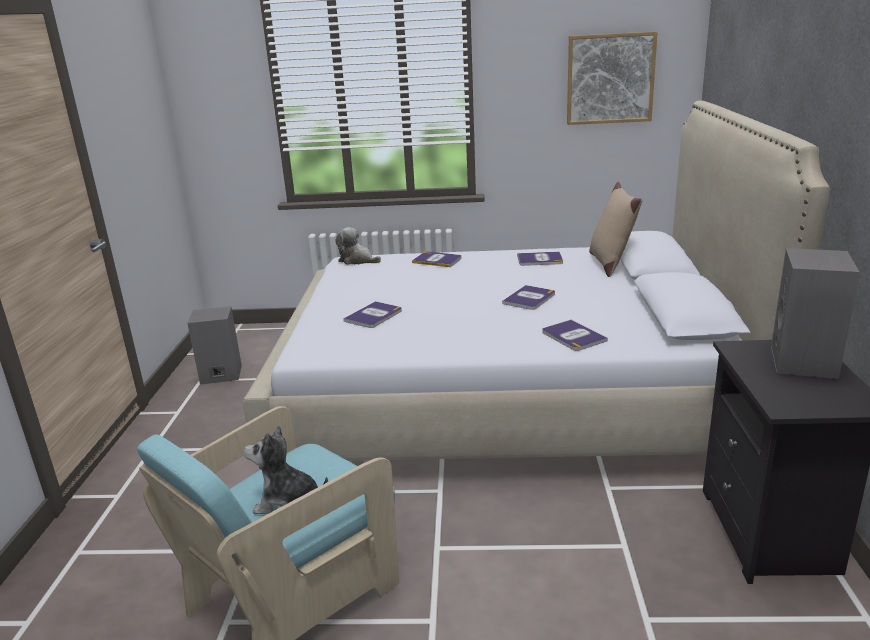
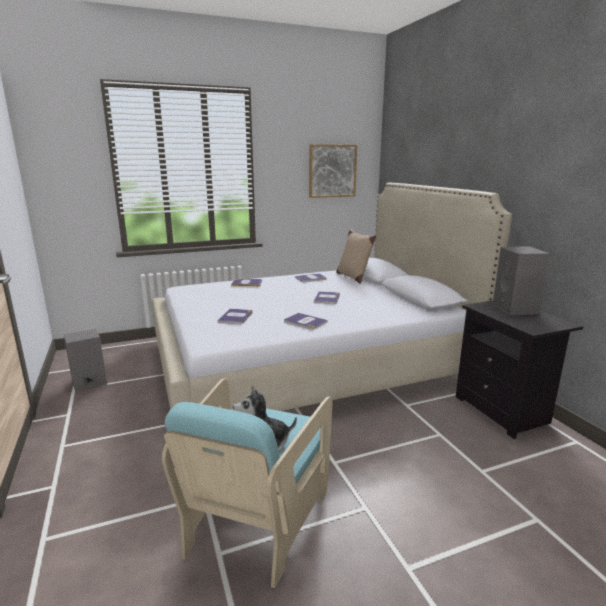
camera: 25 degrees left, 5 degrees down
(357, 260) = (189, 287): plush toy -> none
(573, 336) = (373, 314): book -> book (305, 322)

